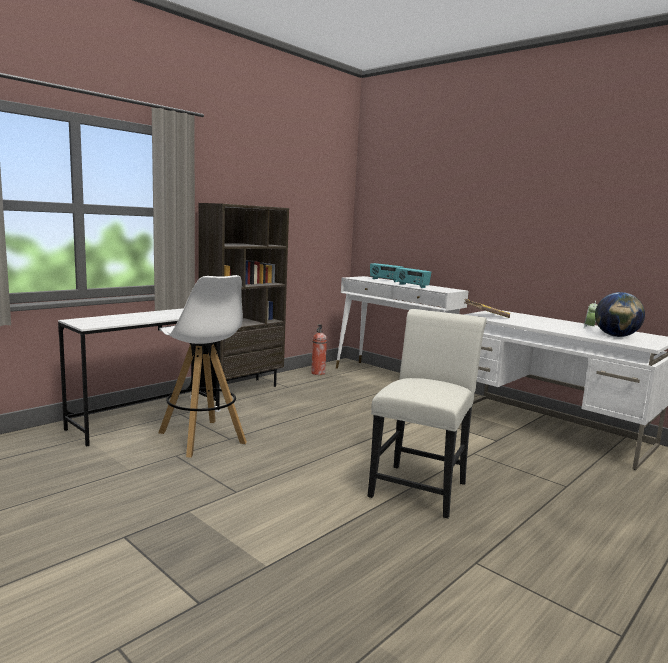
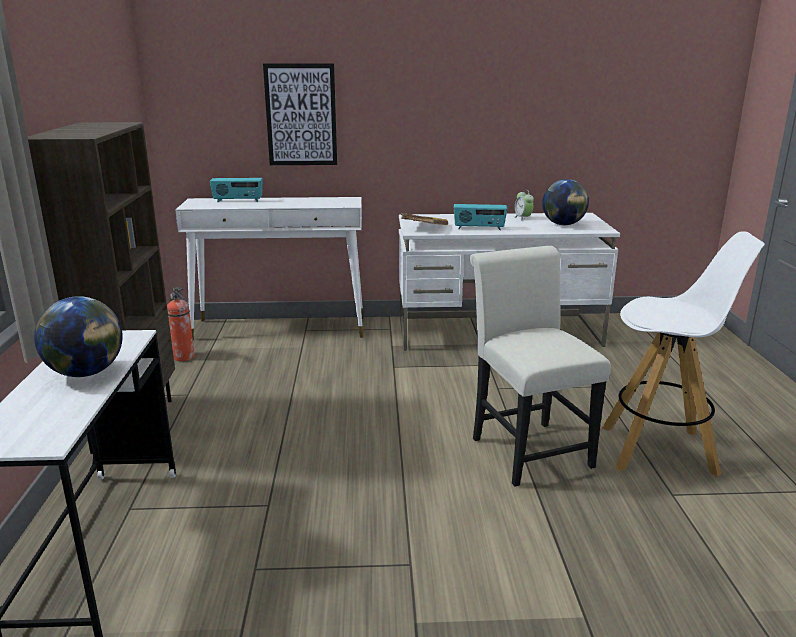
camera: 45 degrees left, 10 degrees up
(156, 316) = (86, 373): none -> globe
(202, 438) = (235, 525): white stool -> white stool (660, 450)
(412, 286) = (296, 204): radio -> radio (479, 228)
(438, 225) = (301, 115): none -> picture

